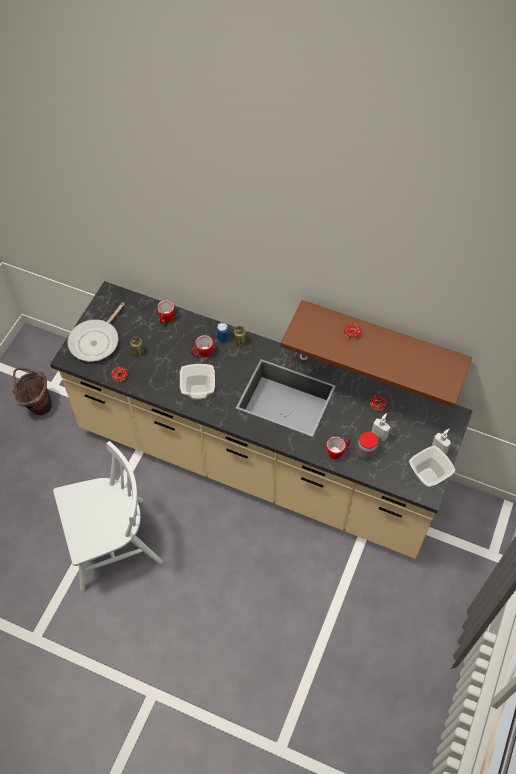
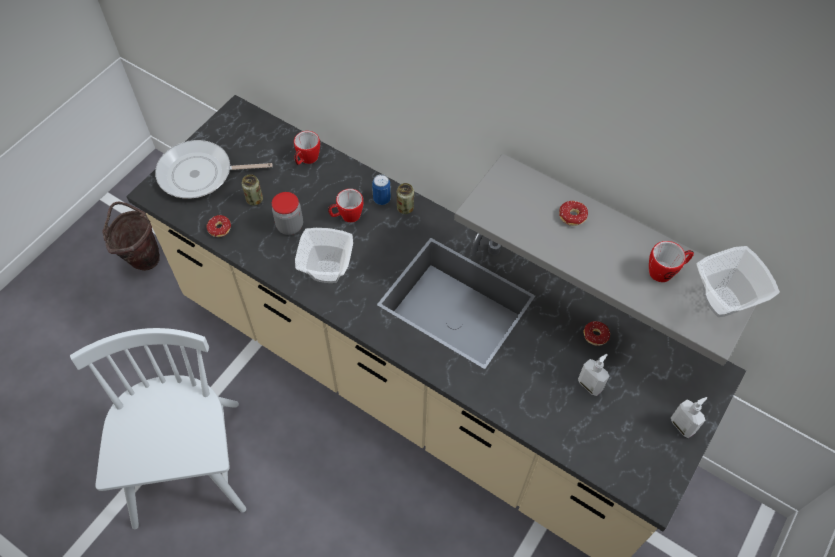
camera: 10 degrees right, 0 degrees up
(96, 341) = (200, 174): frying pan -> frying pan turned 45 degrees clockwise
(111, 543) = (189, 464): white chair -> white chair turned 90 degrees counterclockwise
(337, 452) = (518, 401): mug -> mug (665, 271)
(365, 453) = (563, 409): jar -> jar (290, 226)
(382, 341) = (619, 237): brown shelf -> grey shelf
(426, 477) = (655, 467): bowl -> bowl (720, 301)

